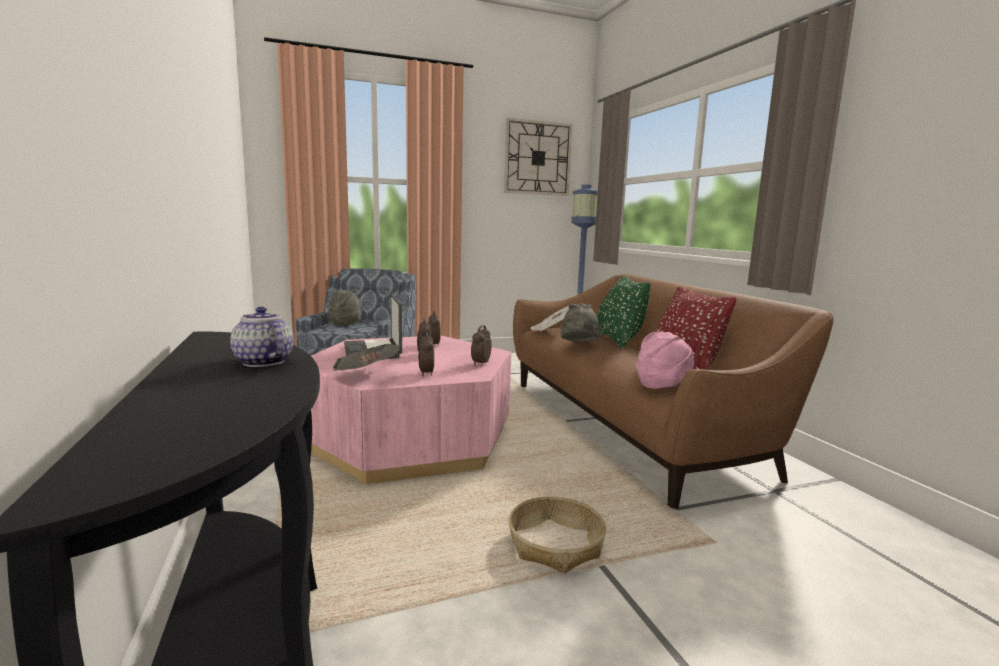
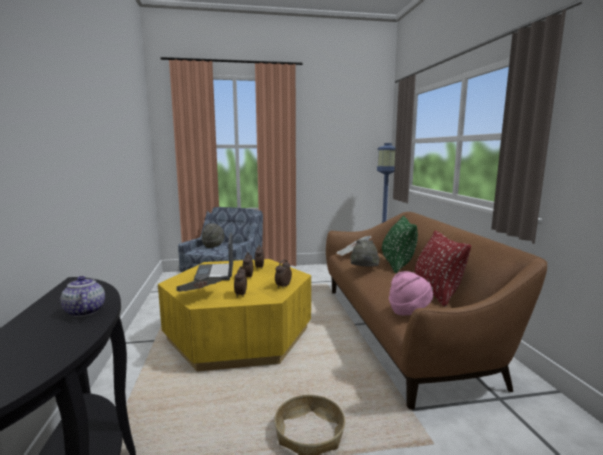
camera: 10 degrees right, 0 degrees up
(409, 438) = (239, 334): pink coffee table -> yellow coffee table
(537, 158) = (352, 124): wall clock -> none

